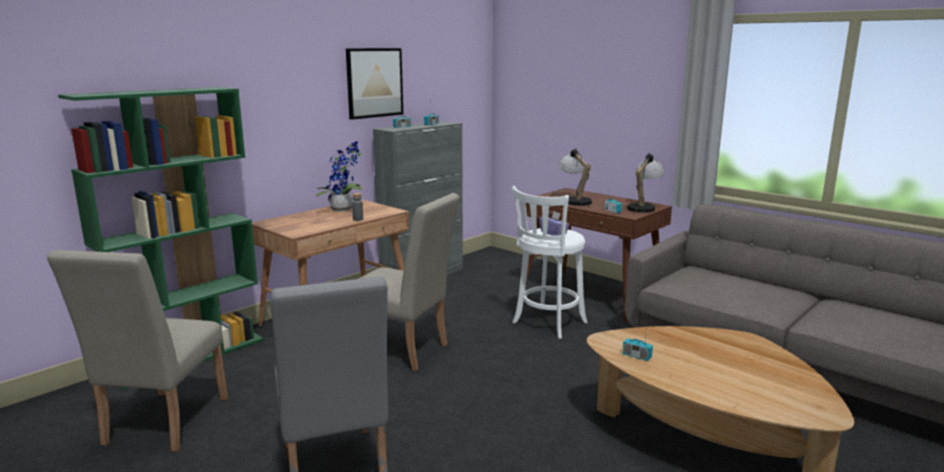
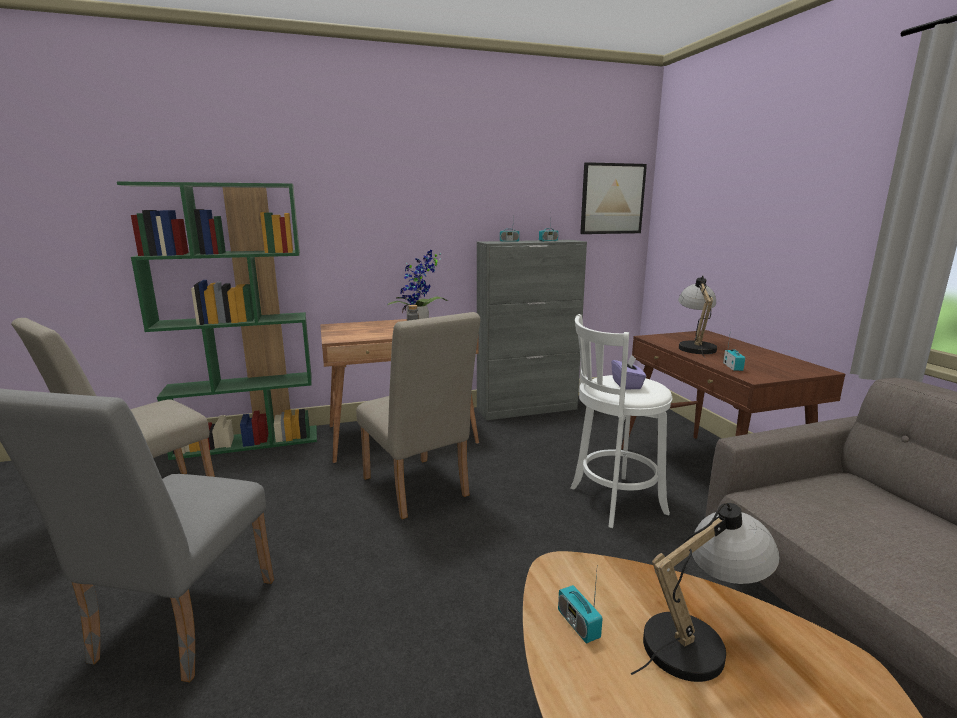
camera: 30 degrees right, 0 degrees up
(374, 83) = (483, 191): picture -> picture (612, 199)
(643, 207) = (791, 369): table lamp -> table lamp (698, 640)

